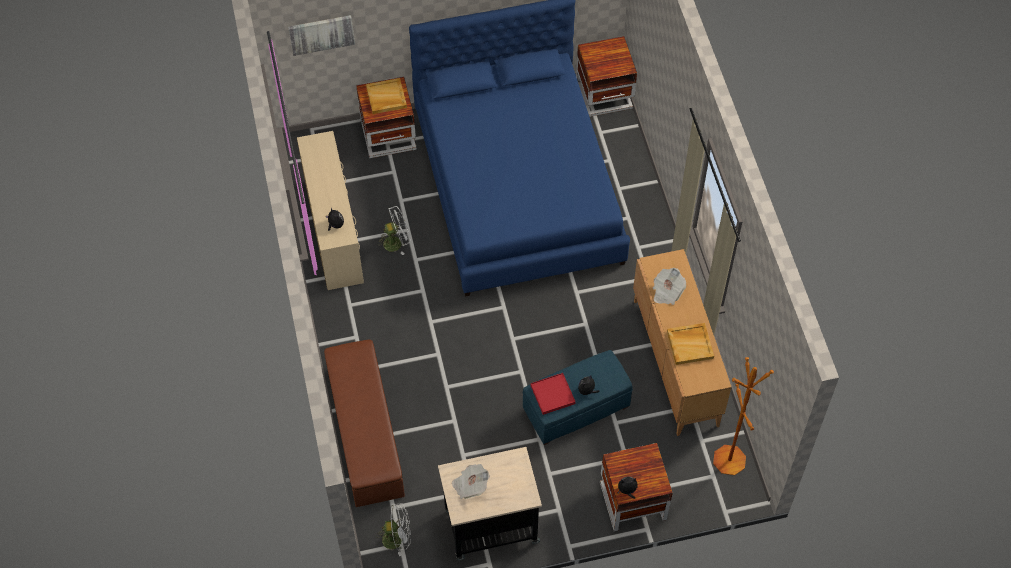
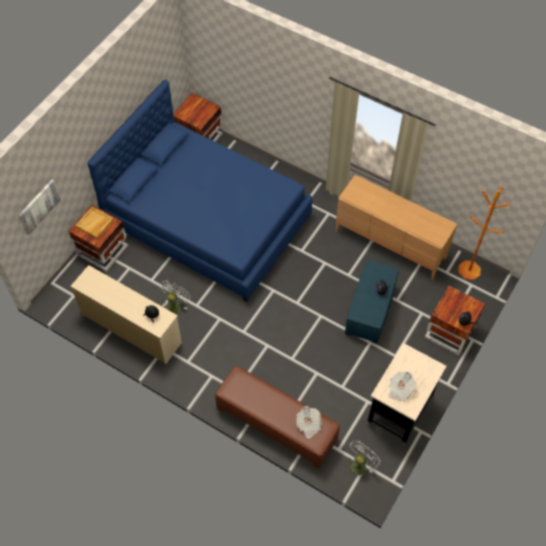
camera: 45 degrees left, 0 degrees up
(553, 395) = (367, 308): red tray -> none
(667, 291) = (372, 202): newspaper -> newspaper (308, 425)
(690, 344) = (414, 219): beige tray -> none

